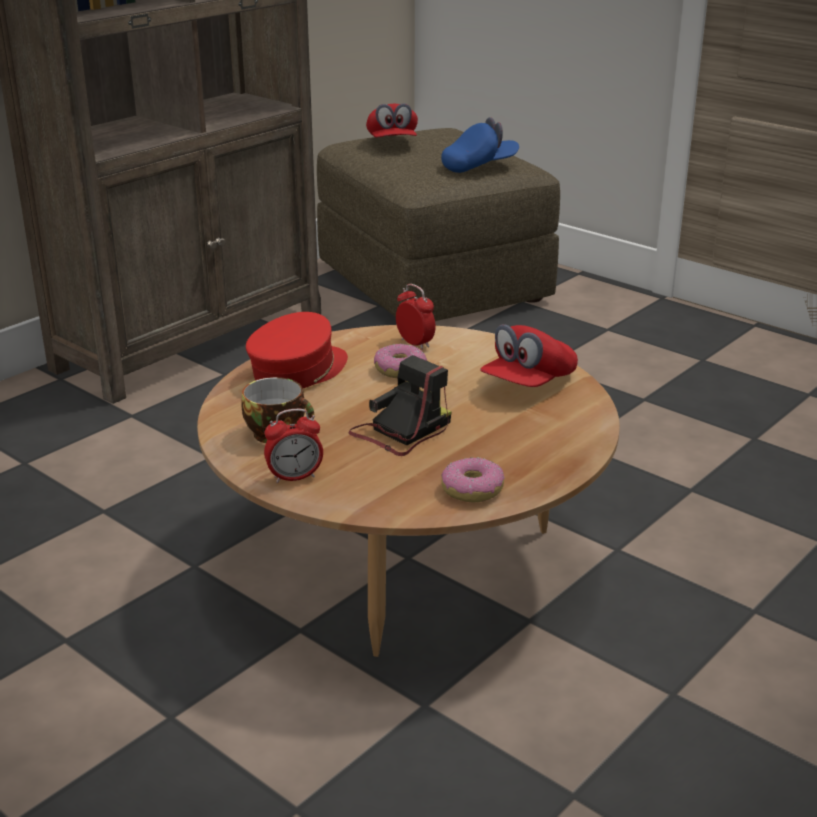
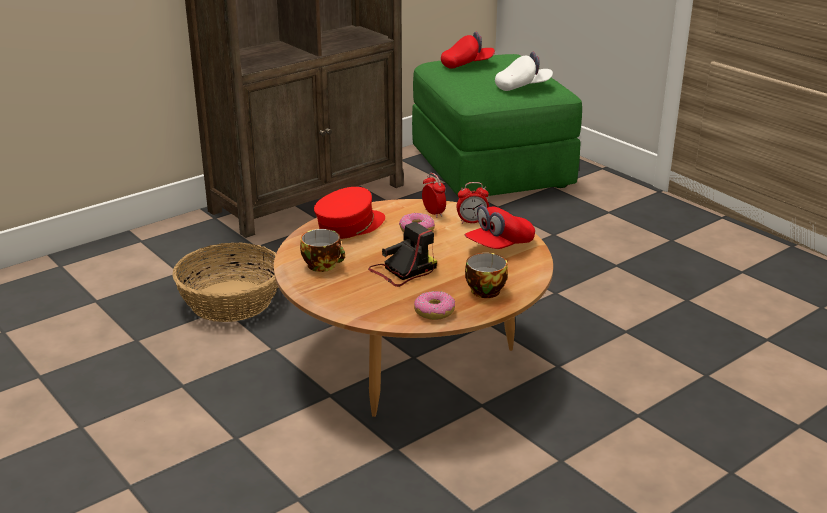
camera: 10 degrees right, 0 degrees up
(112, 498) = (231, 301): none -> basket
(295, 477) = (325, 294): alarm clock -> alarm clock (472, 221)
(392, 143) = (467, 65): red cap -> red cap turned 105 degrees counterclockwise
(432, 283) = (490, 168): brown ottoman -> green ottoman
(479, 167) = (523, 87): blue cap -> white cap
(531, 450) = (483, 290): none -> cup

